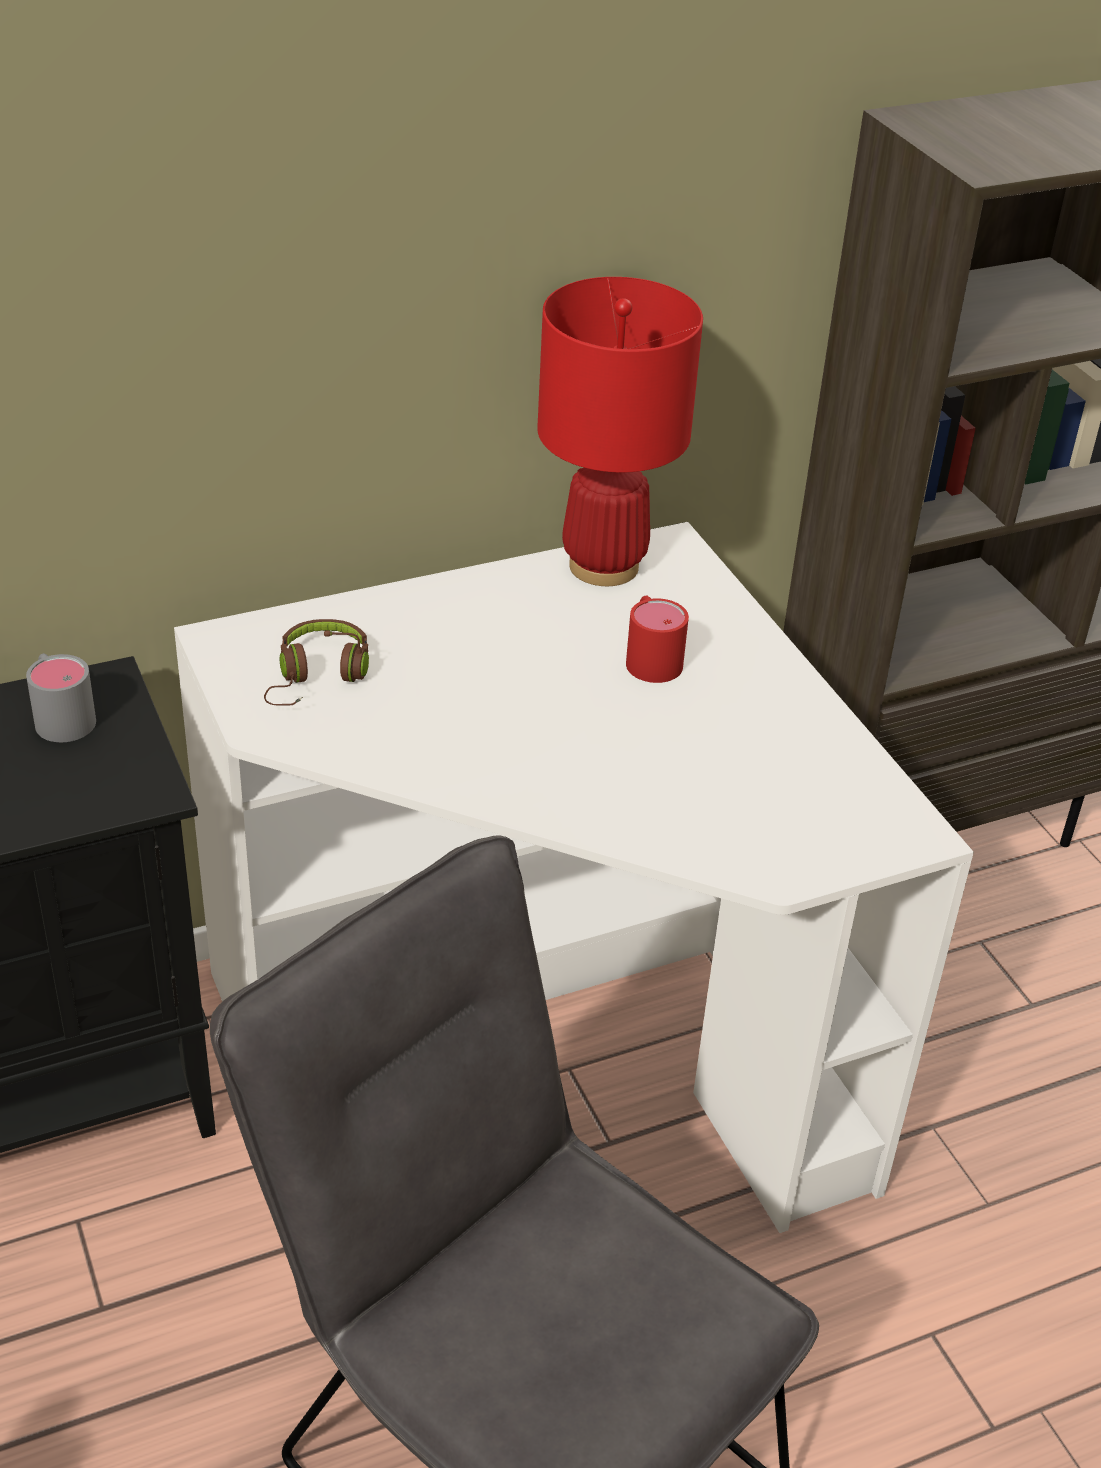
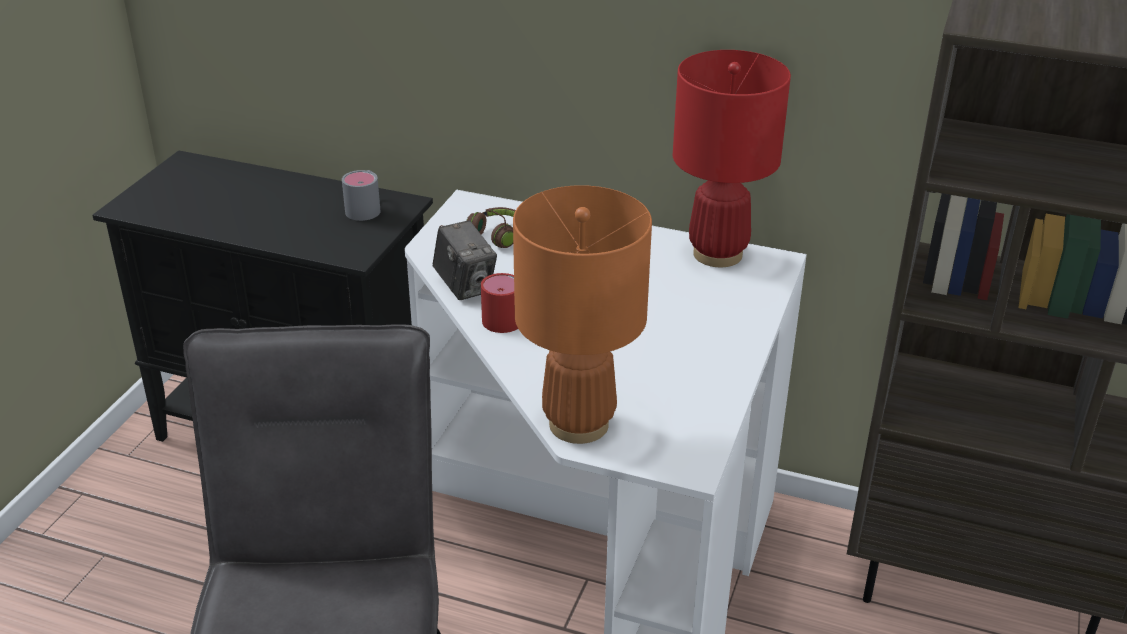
camera: 45 degrees right, 5 degrees down
(385, 756) = (465, 286): none -> camera
(650, 656) = (674, 307): red mug -> red mug (507, 316)
(751, 854) = (578, 424): none -> orange table lamp

